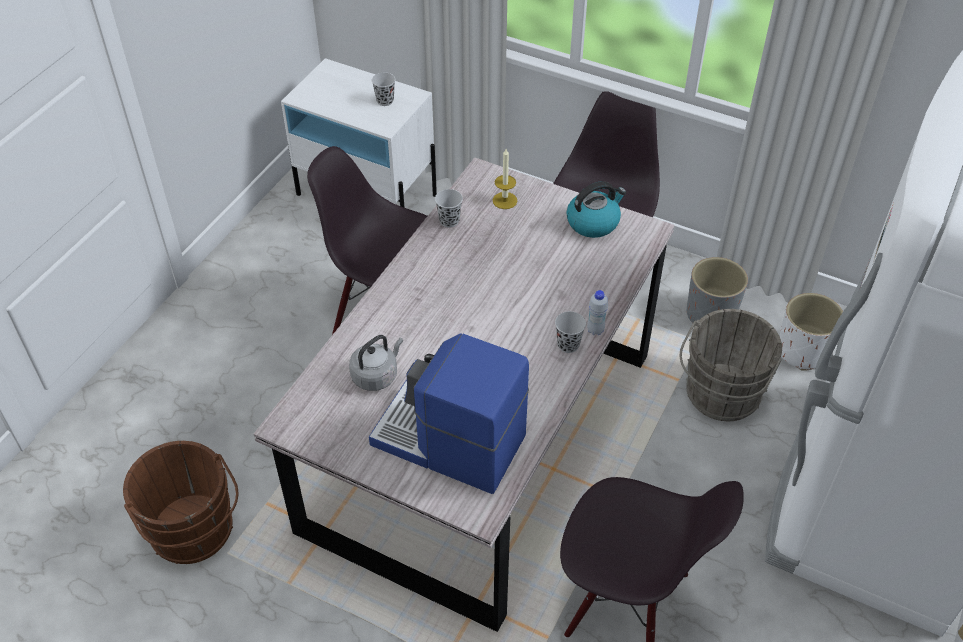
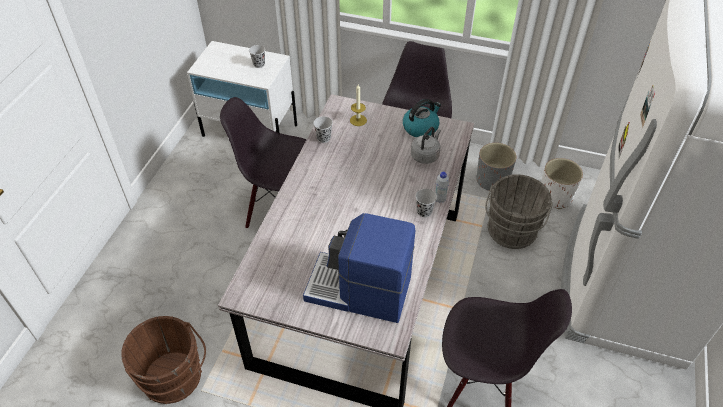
camera: 10 degrees left, 0 degrees up
(376, 375) = (297, 251): grey kettle -> grey kettle (425, 155)

